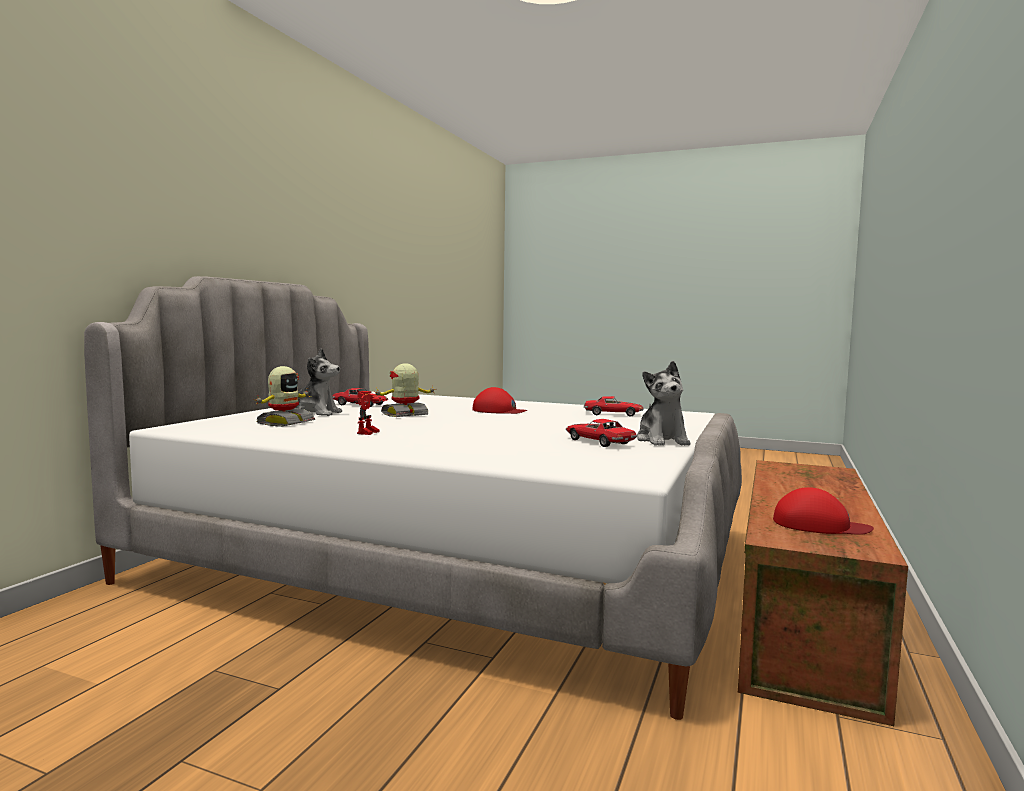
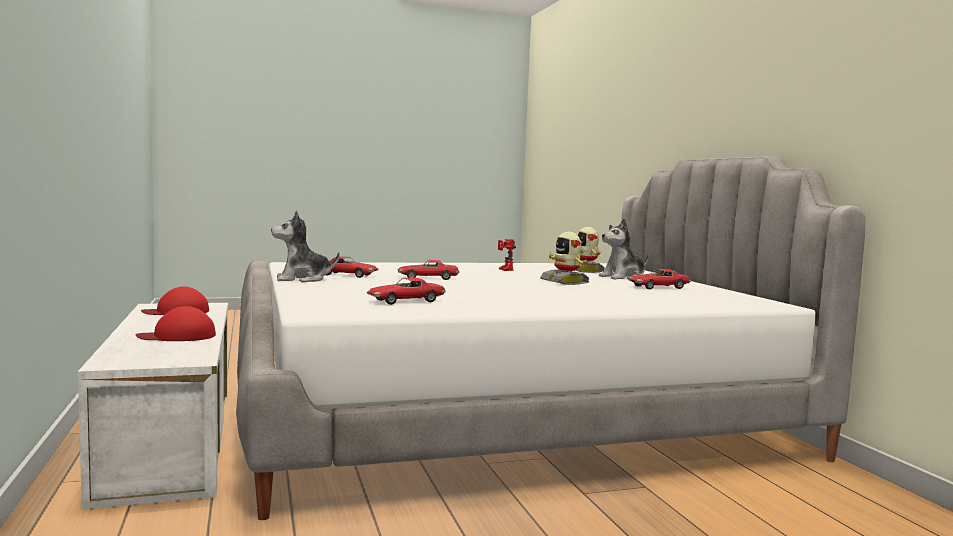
camera: 140 degrees right, 0 degrees up
(405, 415) = (565, 282): toy robot -> toy robot turned 135 degrees clockwise
(499, 411) = (524, 293): red cap -> red cap (178, 336)
(519, 430) = (428, 278): none -> toy car
(662, 440) = (302, 279): plush toy -> plush toy turned 60 degrees counterclockwise
(800, 615) = (173, 438): brown bench -> white bench

